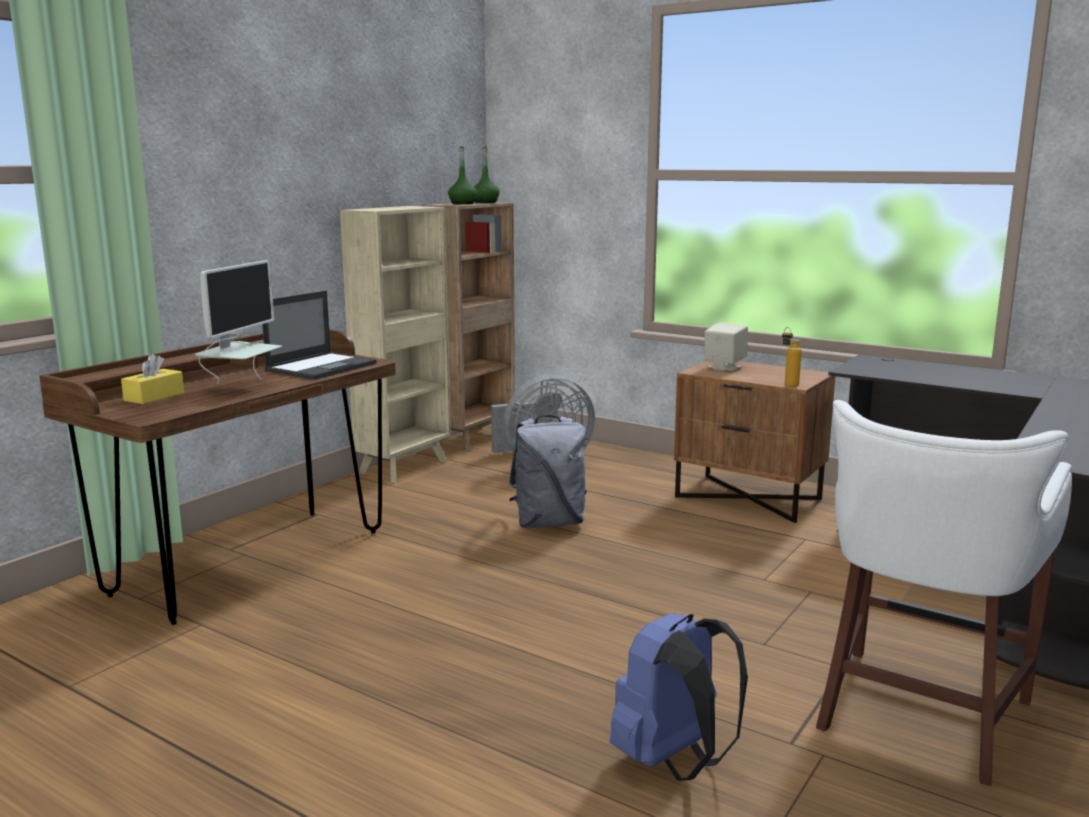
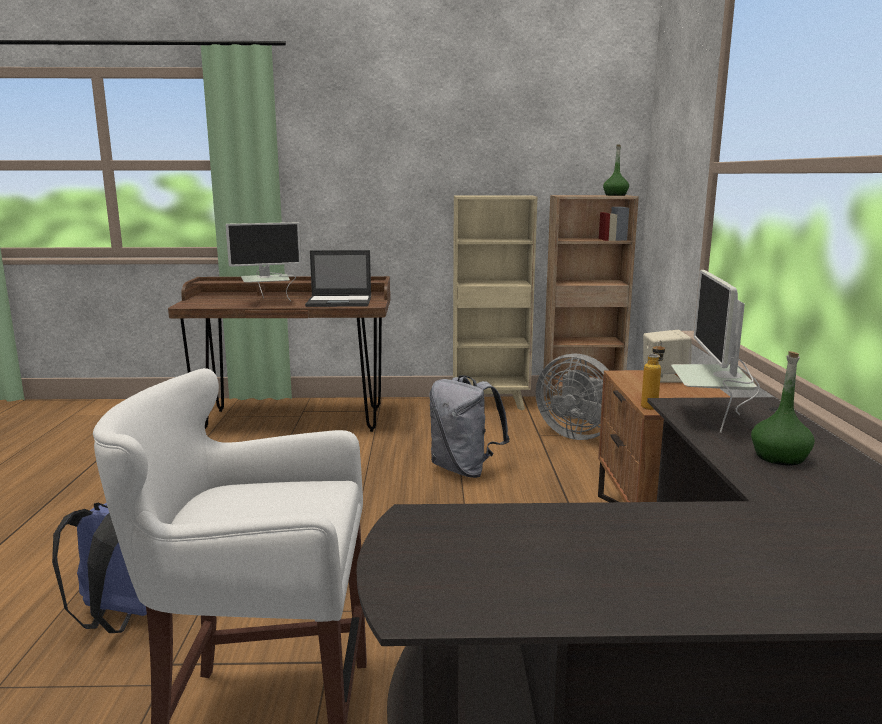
camera: 55 degrees right, 0 degrees up
(154, 396) = (227, 298): yellow tissue box -> none
(462, 203) = (583, 195): green bottle -> green bottle (779, 457)
(892, 372) = (710, 418): none -> monitor

